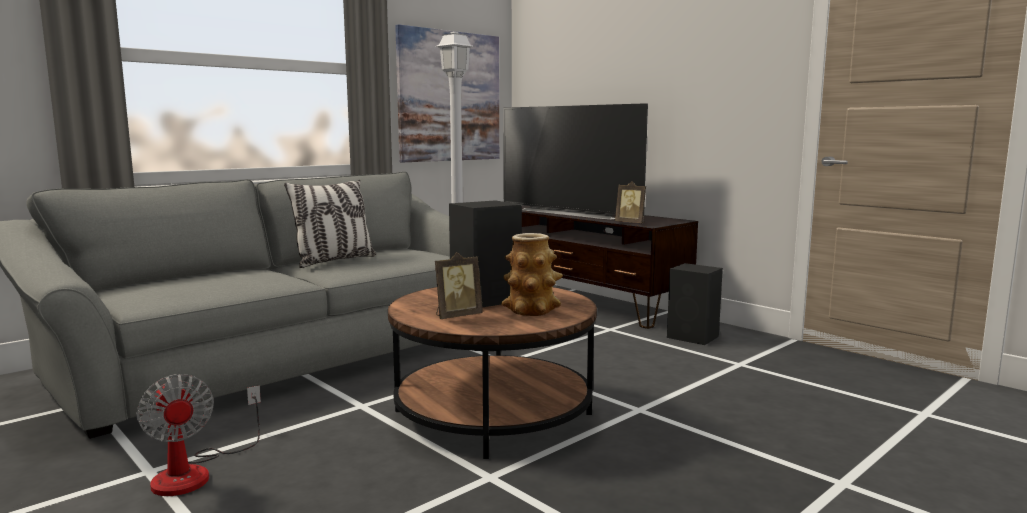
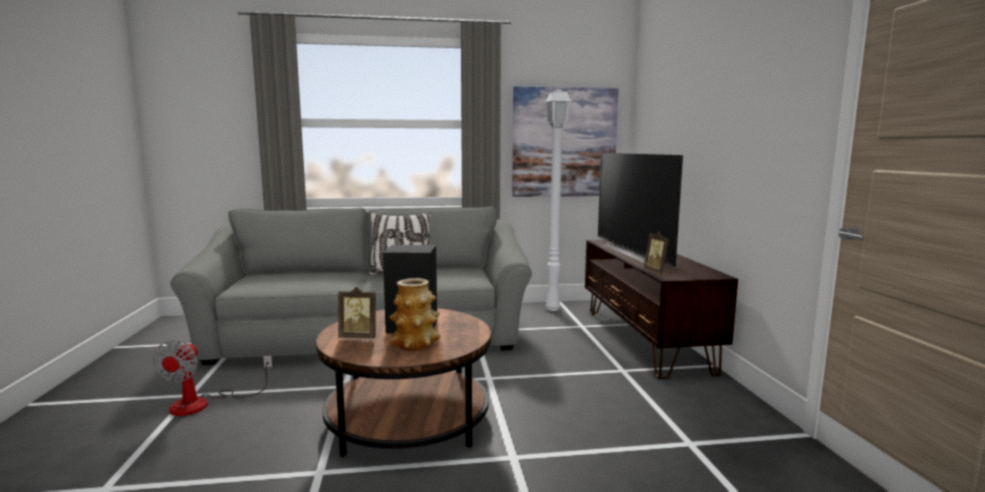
camera: 35 degrees right, 0 degrees up
(694, 337) = (691, 400): black speaker -> none

